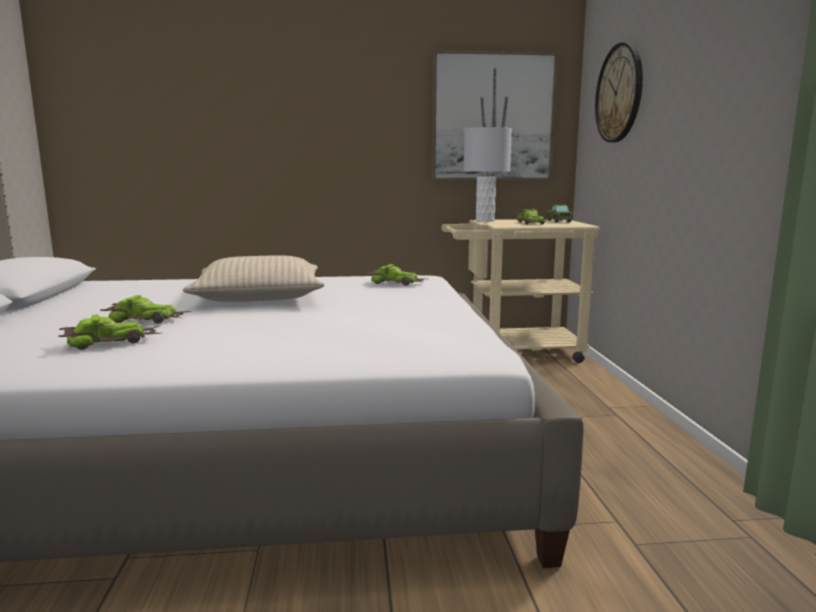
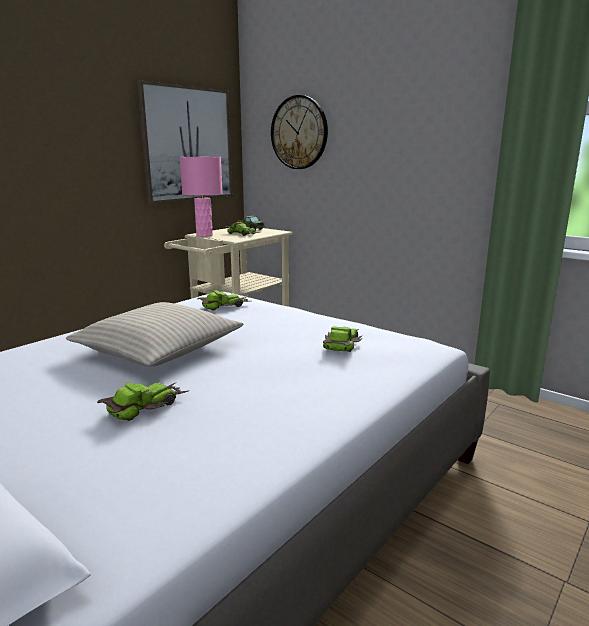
camera: 45 degrees left, 5 degrees up
(111, 341) = (193, 436): toy car -> toy car (341, 343)
(485, 220) = (204, 235): grey table lamp -> pink table lamp

